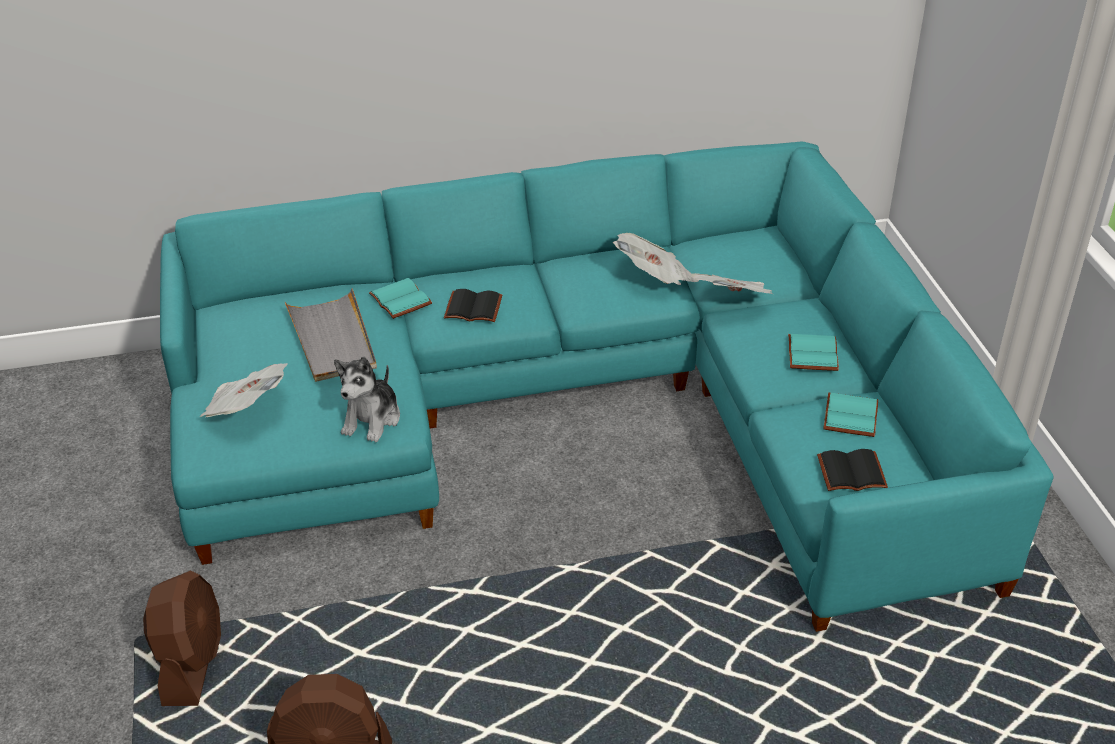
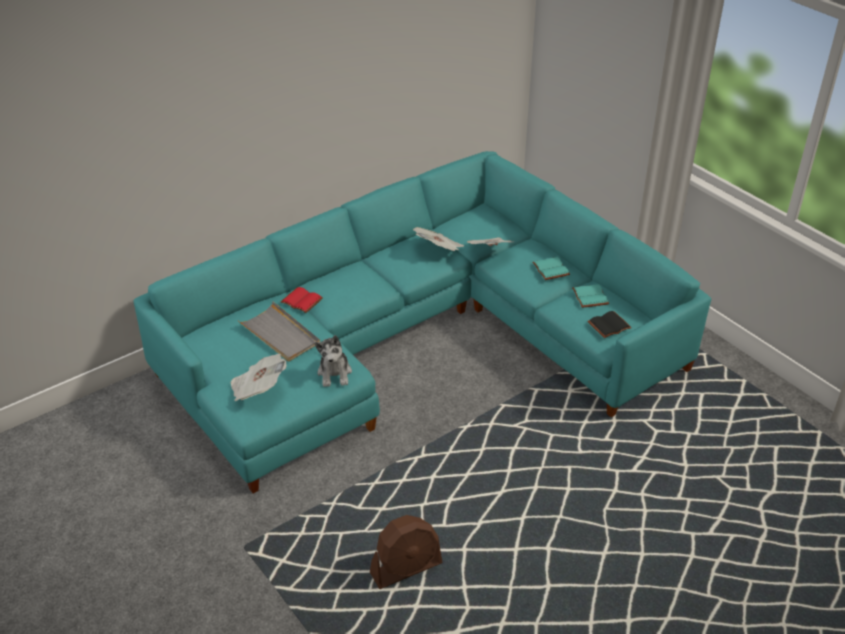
camera: 25 degrees left, 0 degrees up
(192, 662) = (287, 547): brown fan -> none
(402, 299) = (302, 300): turquoise book -> red book
(474, 307) = (349, 293): black book -> none

